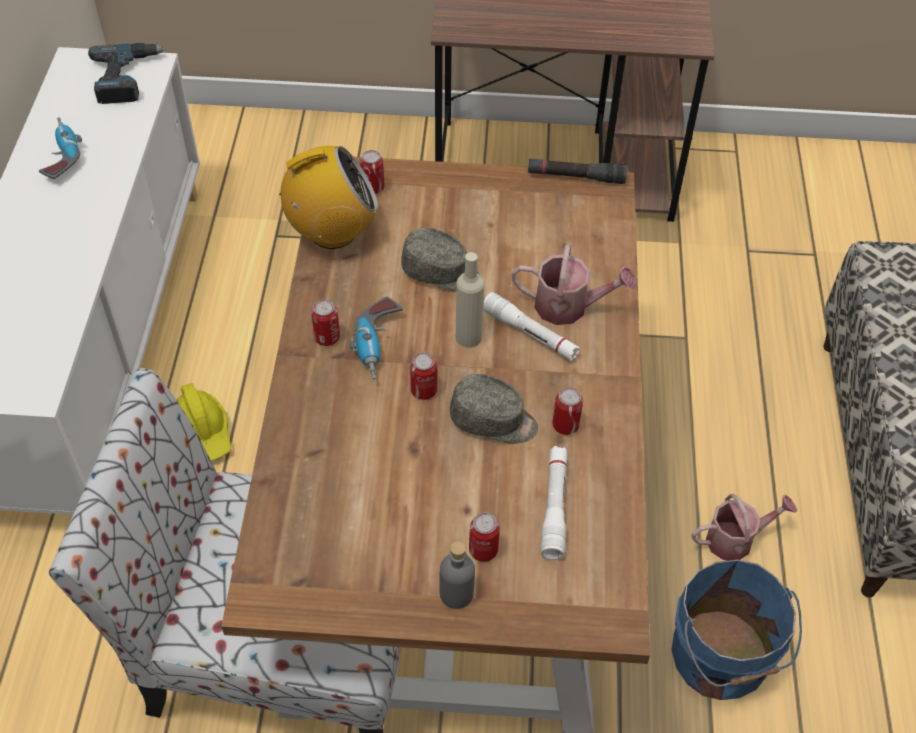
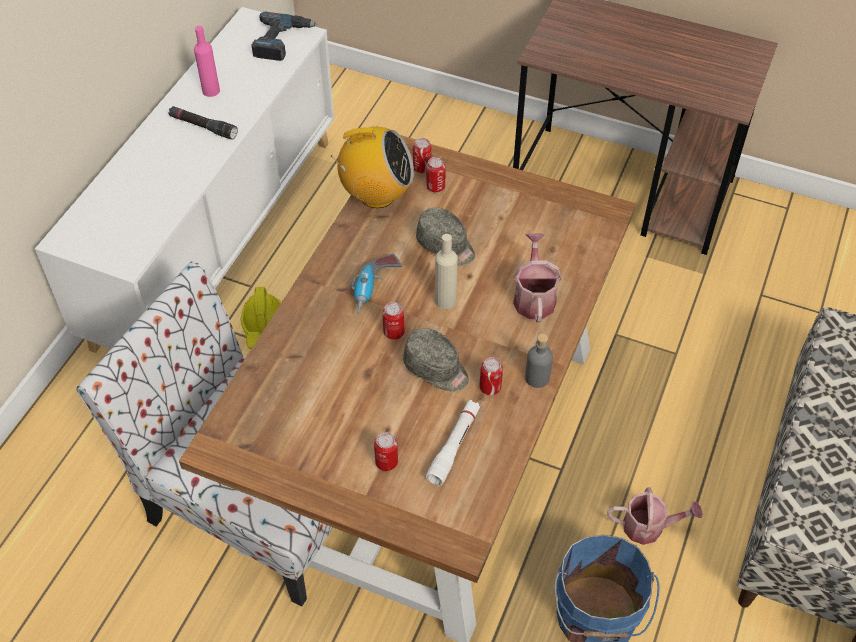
camera: 20 degrees right, 0 degrees up
(60, 156) = (211, 91): power drill -> pink bottle
(327, 337) = (339, 274): can -> can (435, 187)
(456, 593) = (353, 487): grey bottle -> grey bottle (537, 377)
(530, 334) = (494, 310): white flashlight -> none
(569, 306) = (534, 297): watering can -> watering can turned 120 degrees counterclockwise
(576, 177) = (586, 196): black flashlight -> black flashlight (203, 127)

